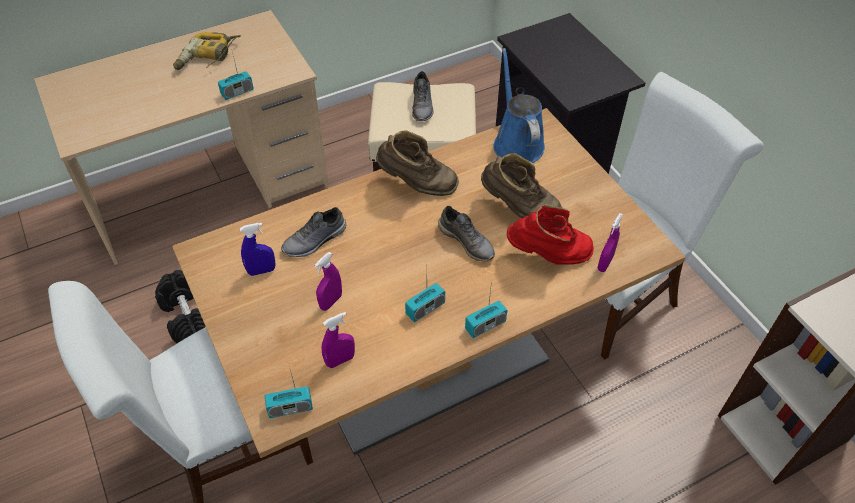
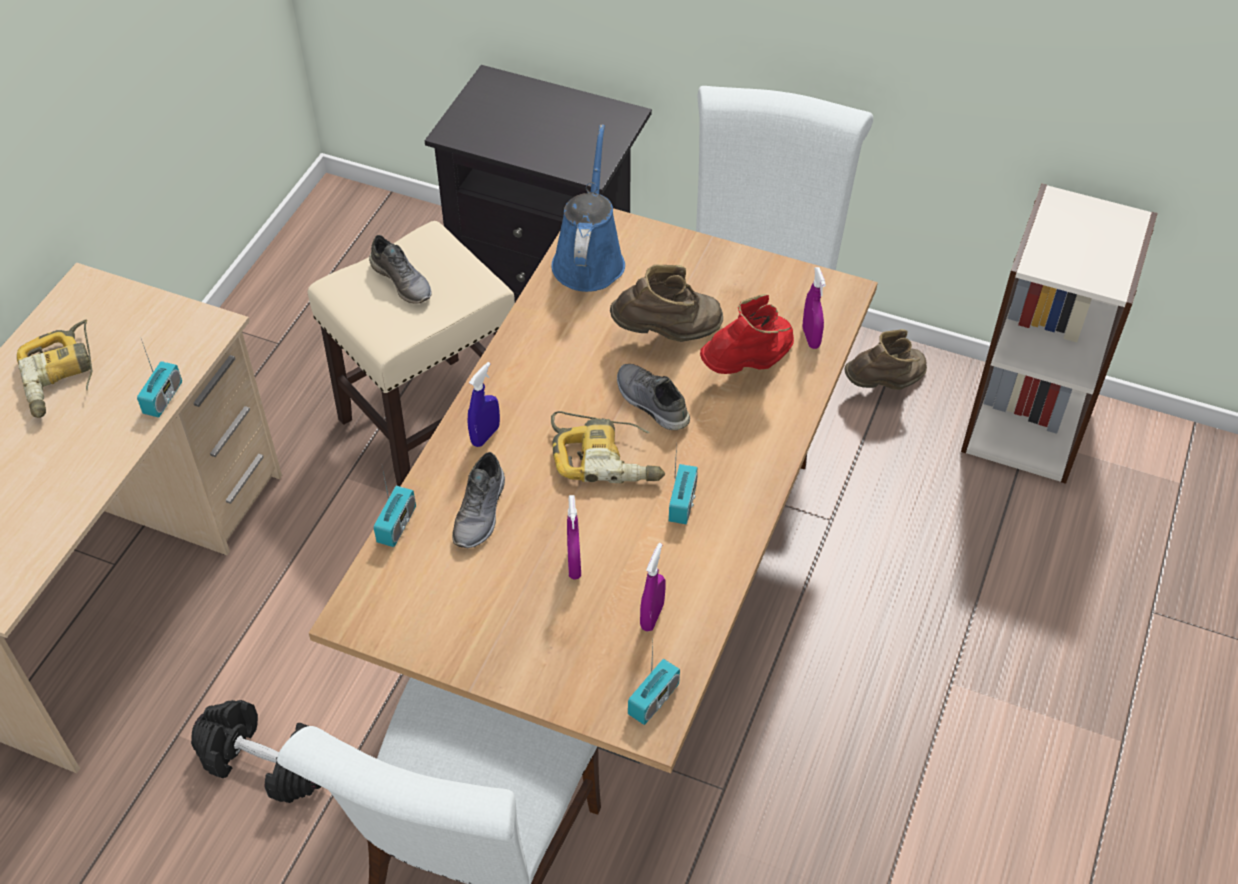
camera: 40 degrees left, 0 degrees up
(261, 271) = (456, 586): blue spray bottle -> blue spray bottle (485, 435)
(411, 255) = (607, 457): none -> power drill
(417, 185) = (528, 375): brown boot -> brown boot (885, 384)
(467, 241) = (650, 403): grey shoe -> grey shoe turned 135 degrees counterclockwise
(485, 325) = (760, 478): radio -> radio (397, 525)
(516, 142) = (589, 259): blue watering can -> blue watering can turned 60 degrees clockwise

